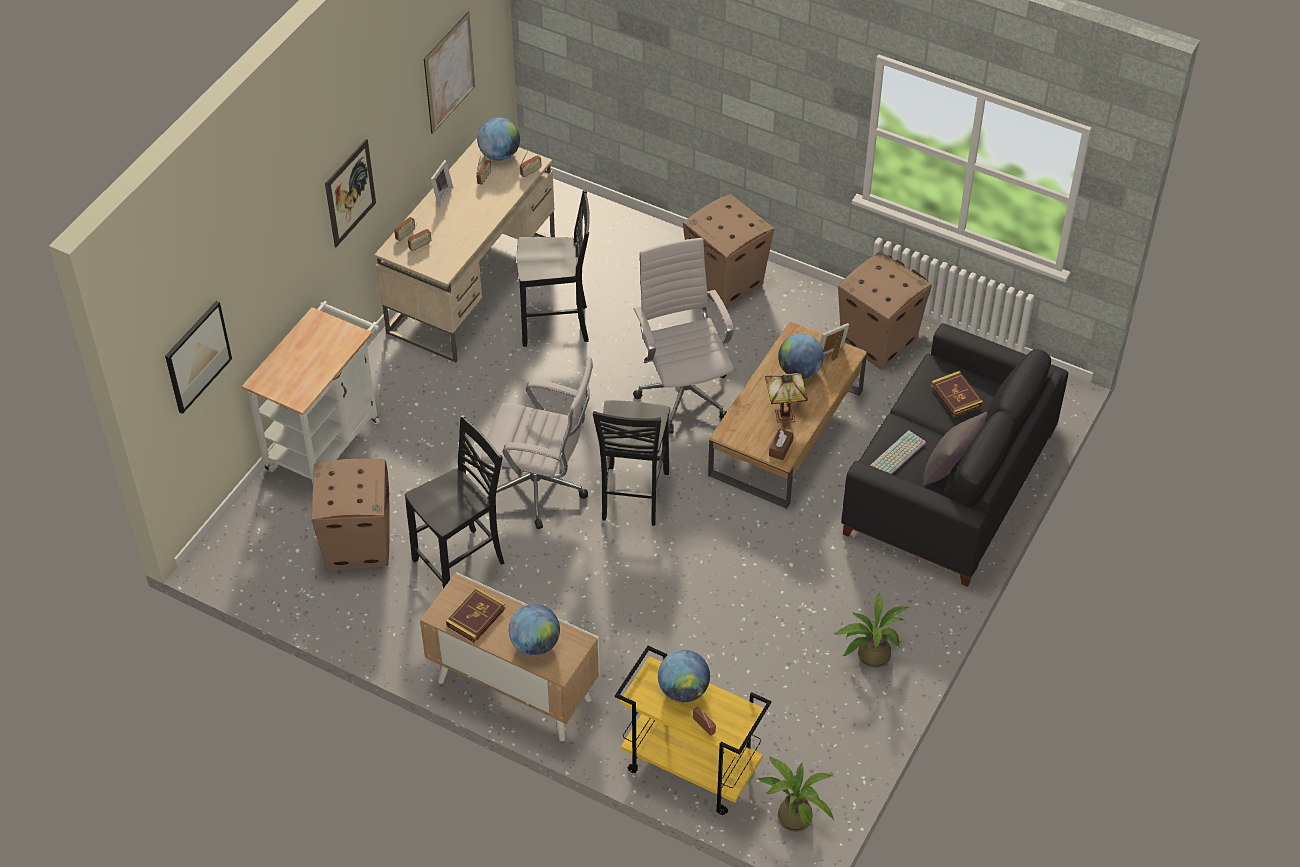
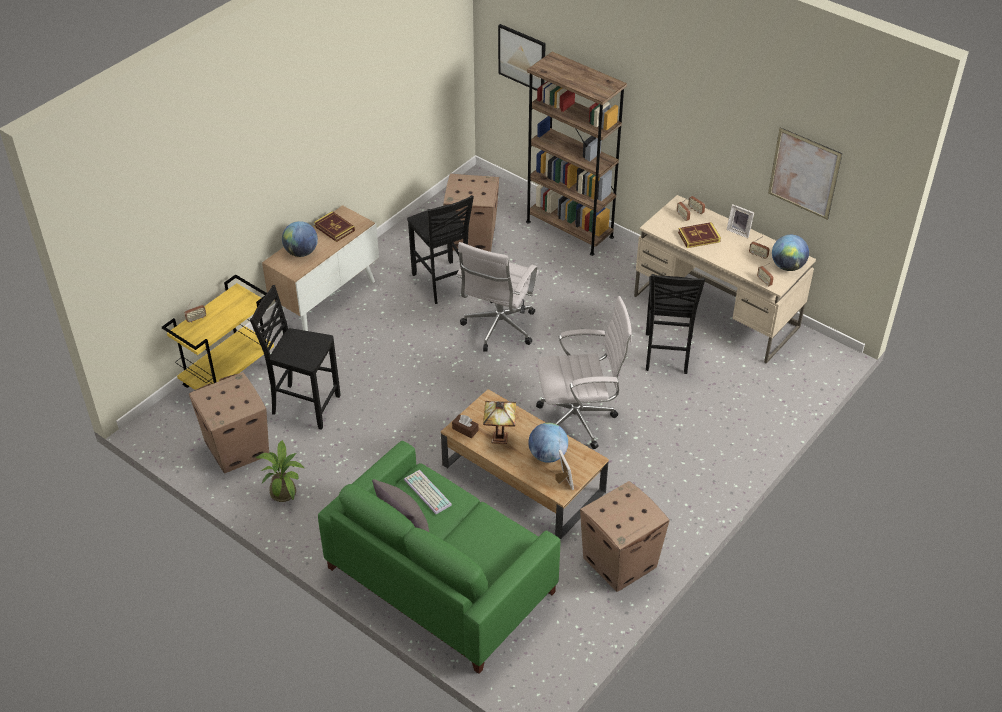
camera: 100 degrees right, 5 degrees down
(327, 440) = (569, 229): white cart -> brown bookcase
(350, 193) = (676, 127): picture -> none
(632, 497) = (478, 376): black chair -> black chair (304, 405)
(683, 690) = (230, 313): globe -> none
(726, 283) = (705, 466): cardboard box -> cardboard box (236, 449)
(793, 814) = (169, 423): potted plant -> none
(947, 483) = (441, 578): black sofa -> green sofa
(956, 396) = (484, 547): book -> book (699, 237)

